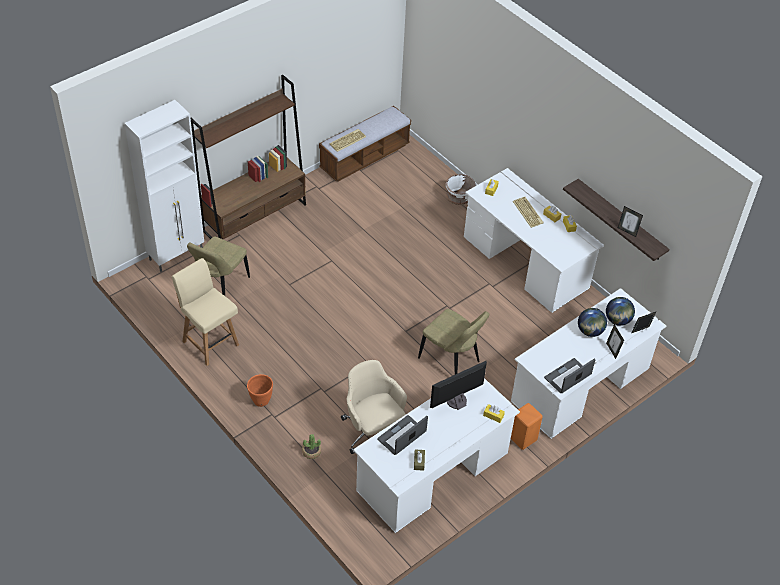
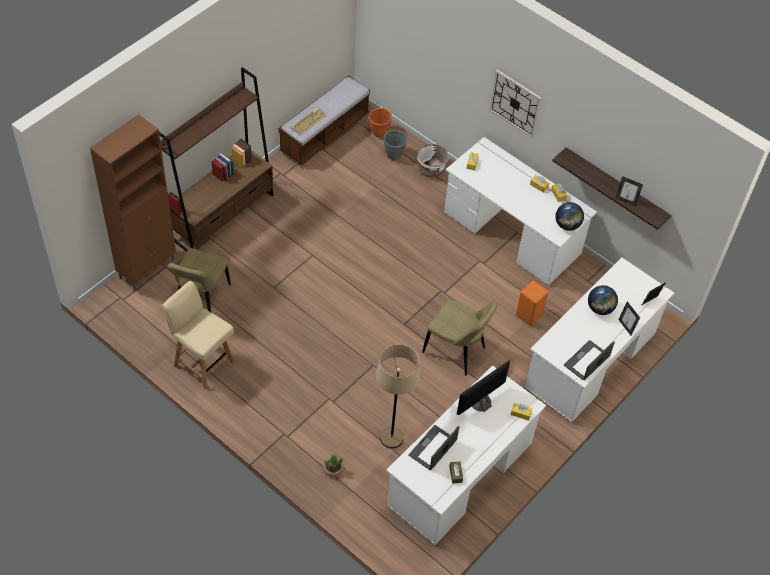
camera: 10 degrees left, 5 degrees up
(177, 254) = (148, 268): white cabinet -> brown cabinet
(261, 401) = (269, 420): orange planter -> orange planter (379, 133)
(373, 431) = (391, 438): beige office chair -> beige floor lamp
(426, 182) = (394, 155): none -> grey planter
(523, 438) = (543, 424): orange stool -> orange stool (528, 314)
(528, 212) = (514, 184): keyboard -> none
(535, 134) = (515, 103): none -> wall clock
(617, 320) = (625, 293): globe -> globe (567, 225)

